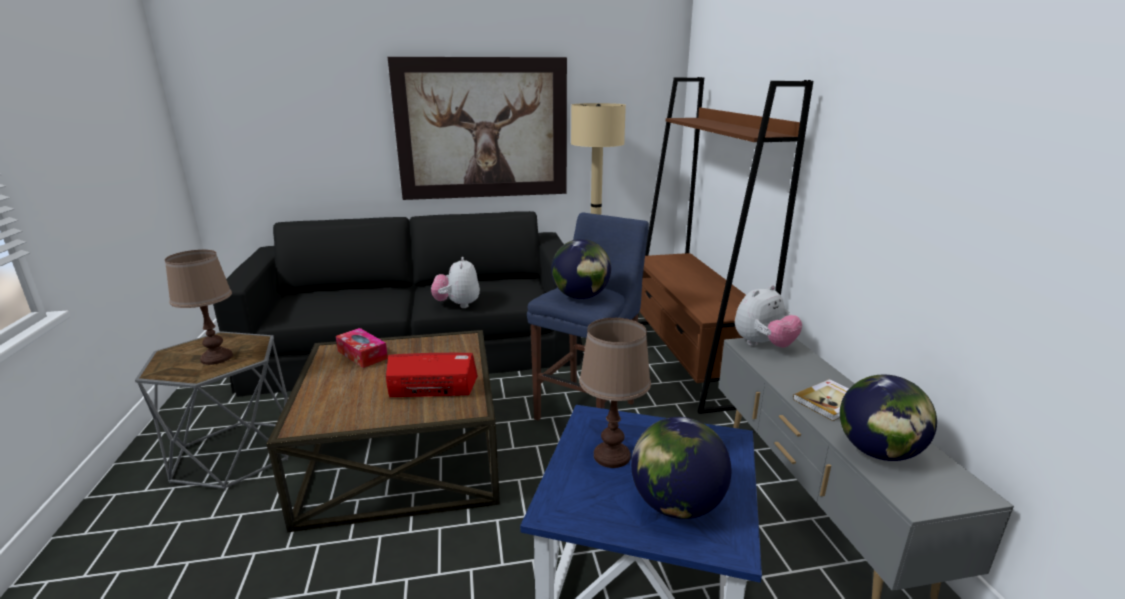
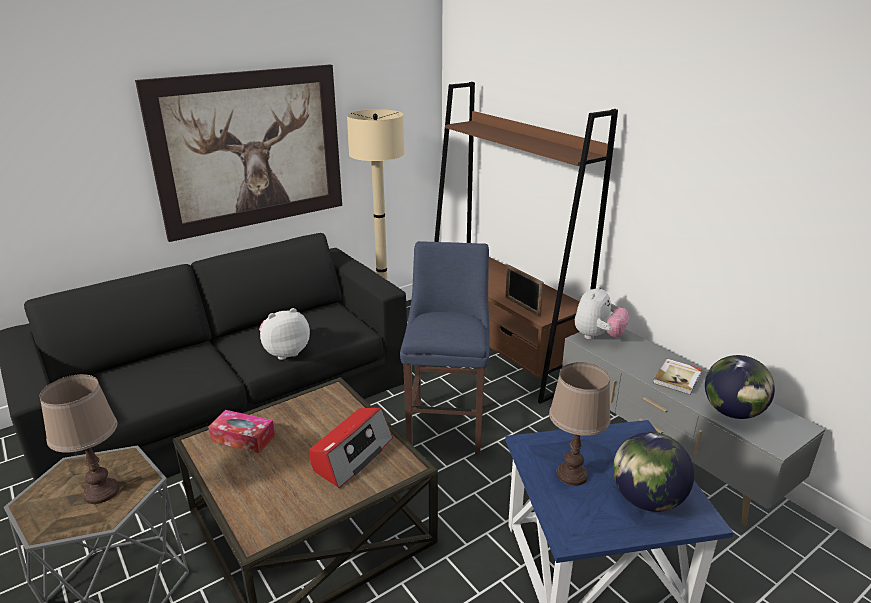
camera: 25 degrees left, 5 degrees up
(432, 388) = (352, 455): radio -> radio turned 150 degrees clockwise
(457, 305) = (285, 352): plush toy -> plush toy turned 90 degrees clockwise
(581, 297) = (448, 328): globe -> none
(697, 304) = (522, 306): none -> picture frame

